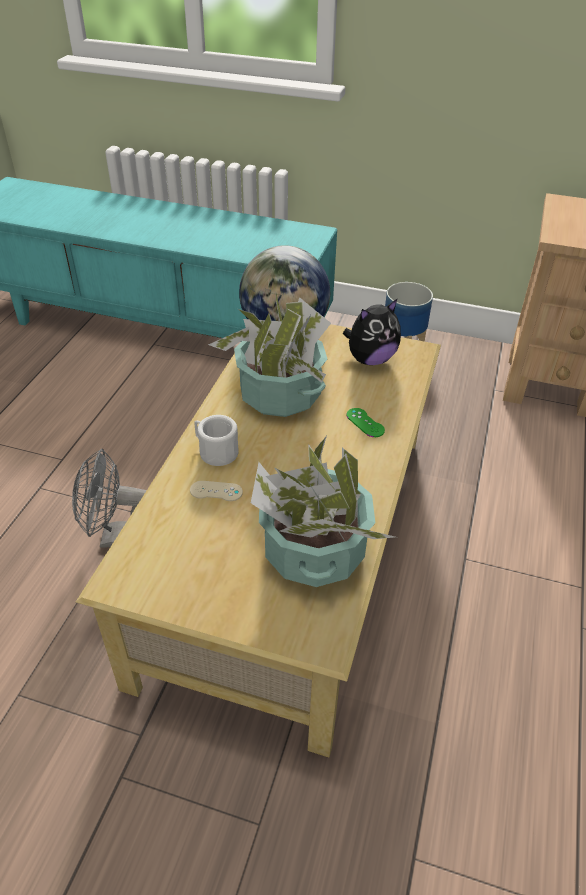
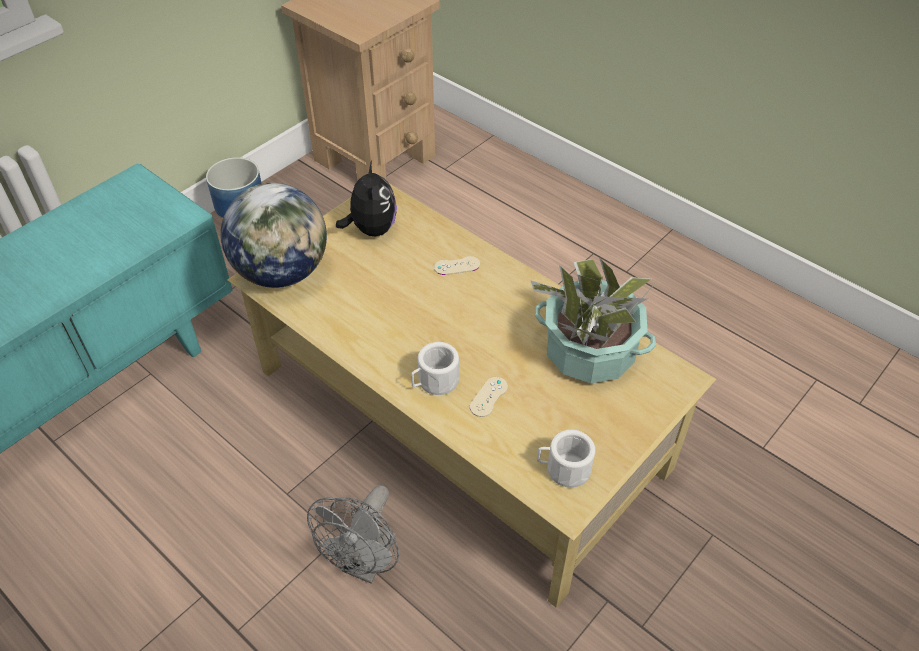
camera: 65 degrees left, 5 degrees up
(153, 569) = (563, 469): none -> white mug
(280, 394) = (381, 308): potted plant -> none
(365, 422) = (457, 266): green game controller -> beige game controller

